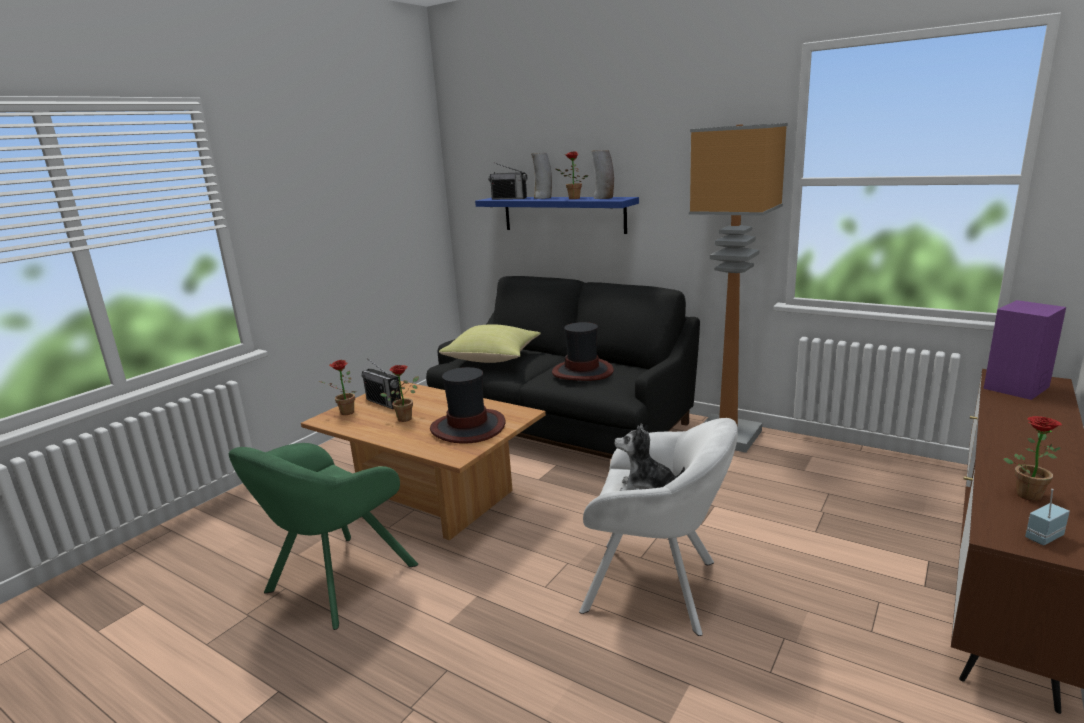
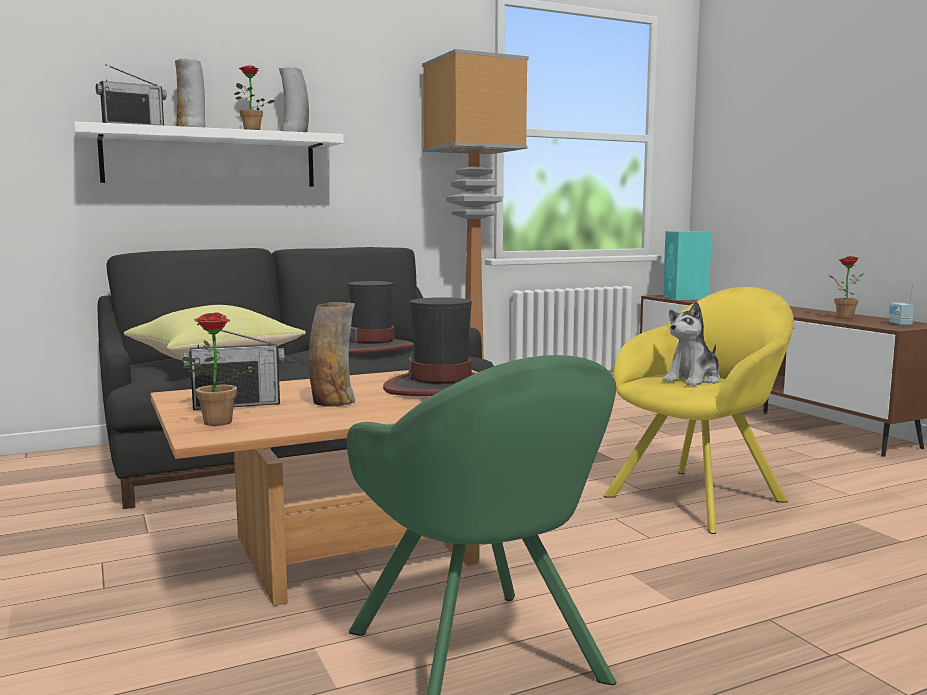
camera: 60 degrees left, 10 degrees down
(406, 417) = (333, 402): potted plant -> vase
(563, 214) = (211, 159): blue shelf -> white shelf
(658, 587) = (701, 496): white armchair -> yellow armchair
(1015, 388) = (685, 298): purple speaker -> turquoise speaker

